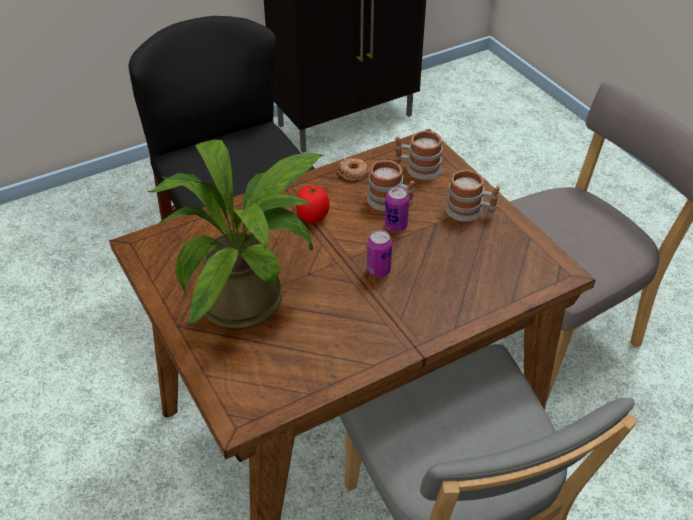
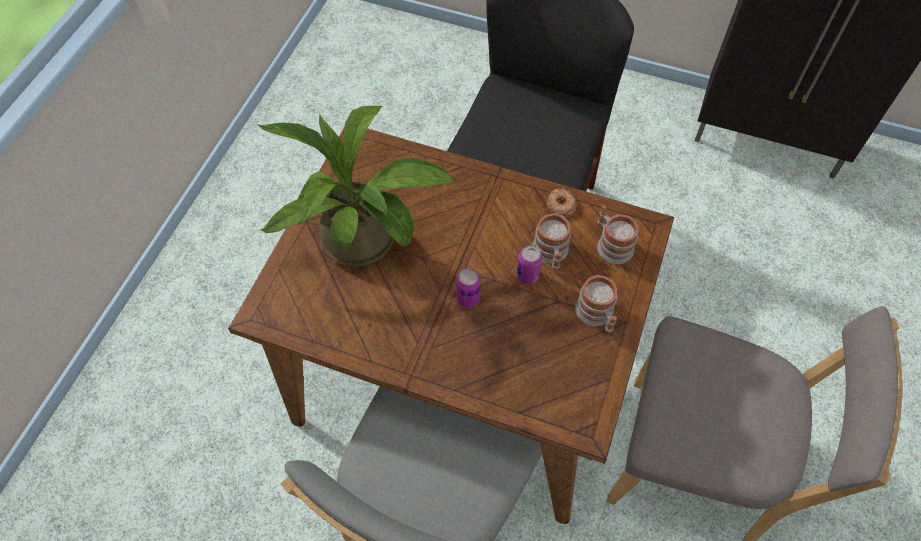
camera: 50 degrees right, 15 degrees up
(312, 217) = (483, 216): tomato -> none

